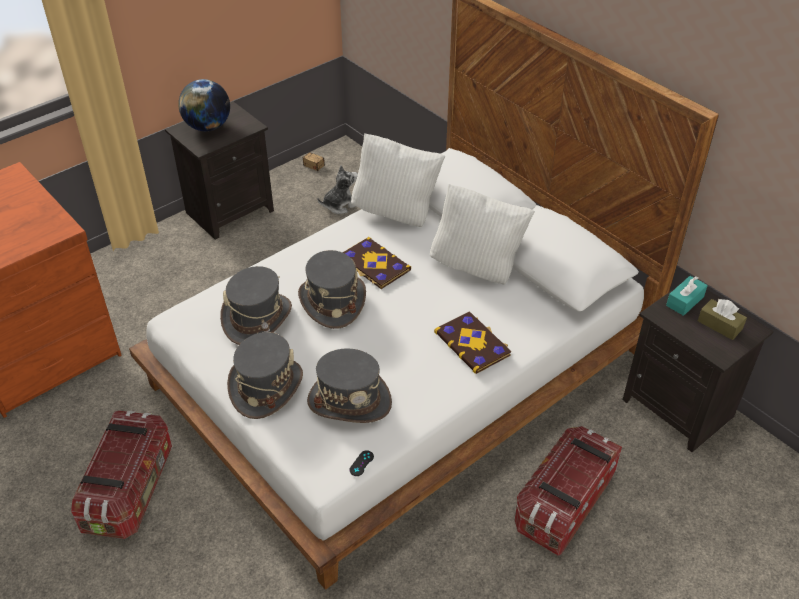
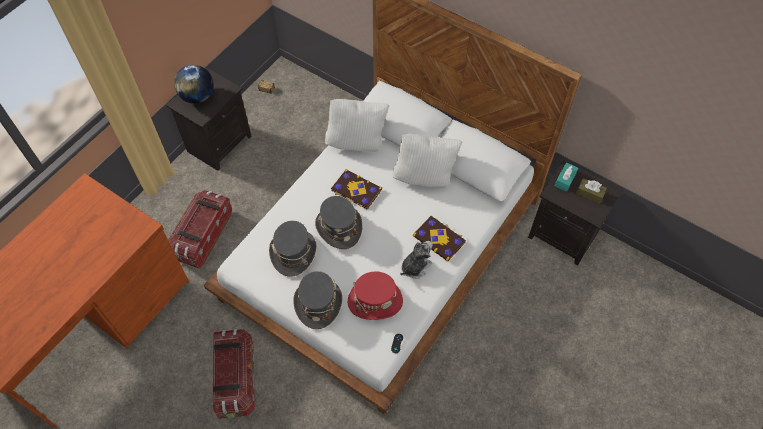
camera: 15 degrees left, 15 degrees up
(340, 205) = (297, 121): plush toy -> plush toy (415, 266)
(349, 401) = (375, 301): grey hat -> red hat
(563, 503) = (509, 320): storage box -> storage box (203, 236)

